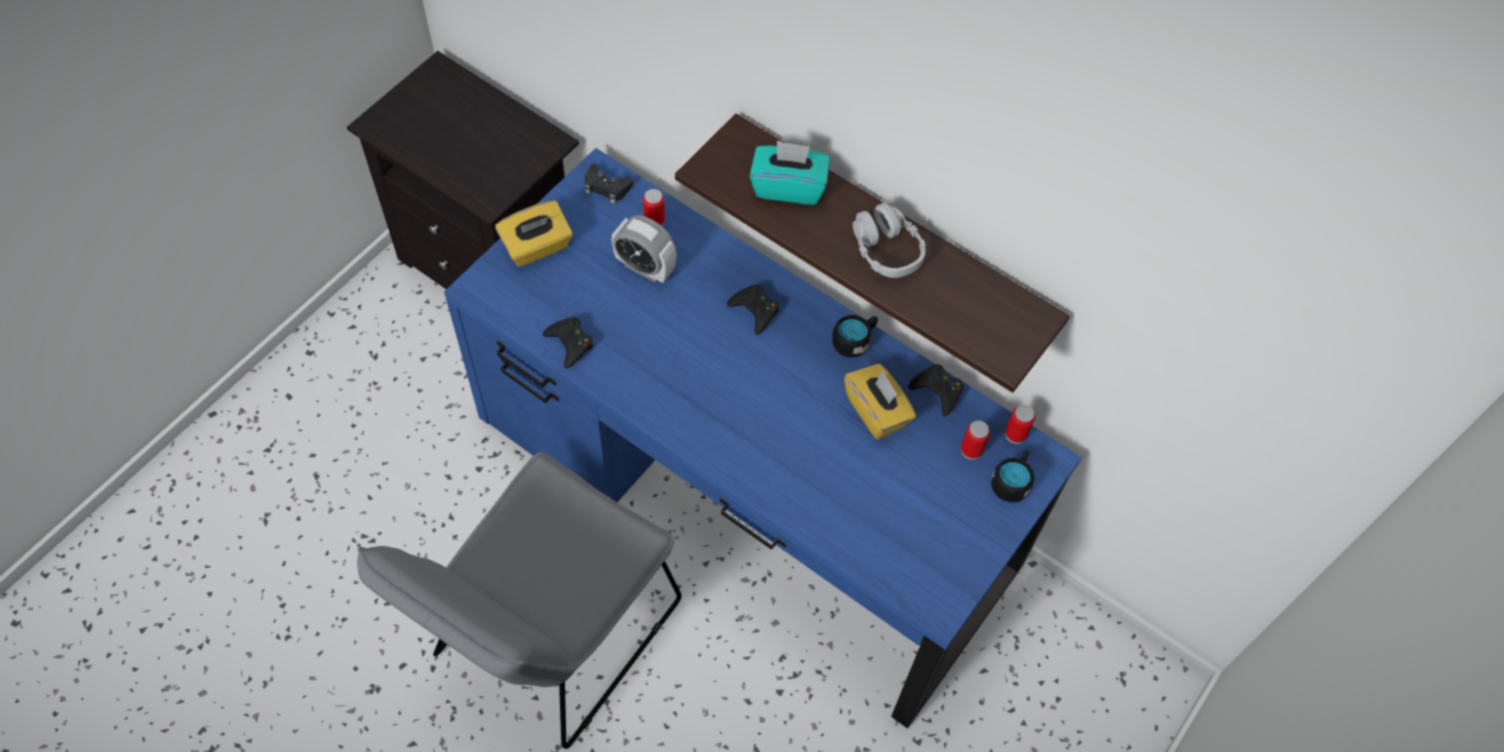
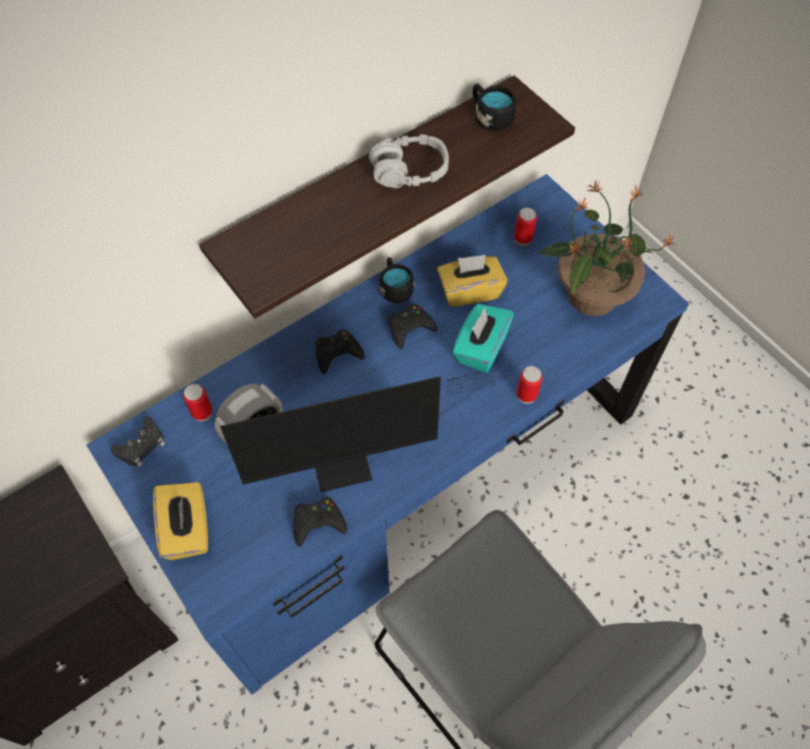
camera: 70 degrees left, 0 degrees up
(638, 354) = (351, 462): none -> monitor
(788, 187) = (309, 224): turquoise tissue box -> turquoise tissue box (480, 348)
(917, 534) = (590, 295): none -> potted plant
(937, 391) = (462, 244): black game controller -> black game controller (410, 328)
(1012, 481) = (557, 221): black mug -> black mug (490, 117)
(1015, 434) = (516, 206): can -> can (526, 394)

